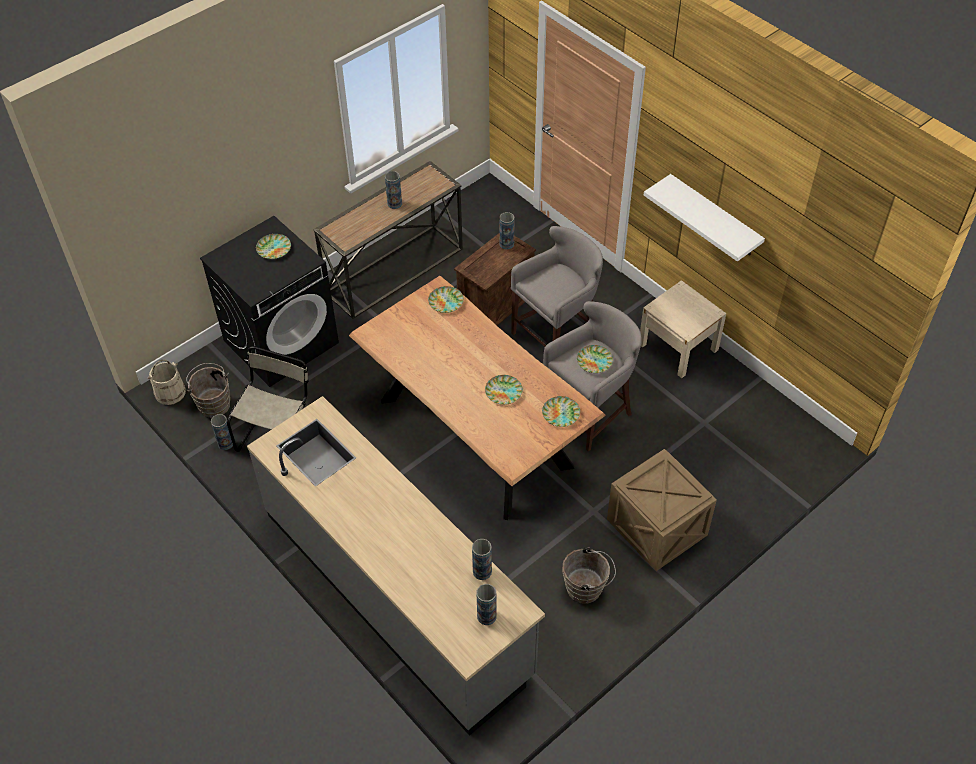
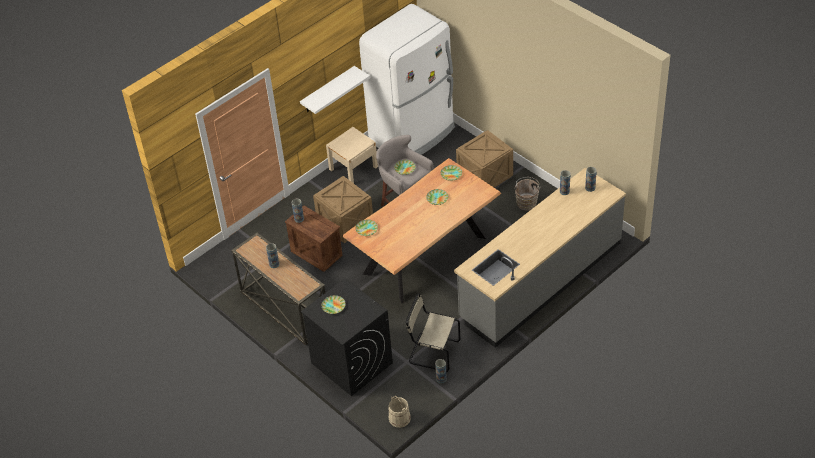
camera: 90 degrees left, 5 degrees down
(214, 403) = (407, 391): brown bucket -> none
(556, 336) = (345, 222): grey stool -> crate
(761, 428) = (413, 135): none -> white fridge

